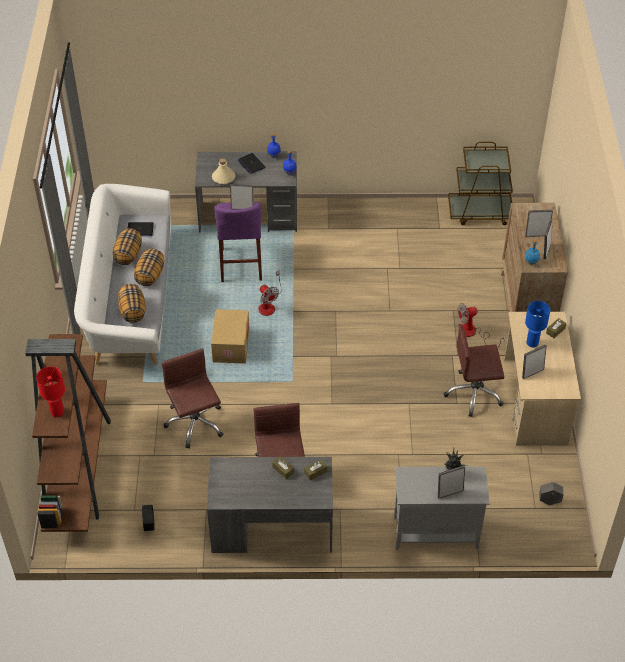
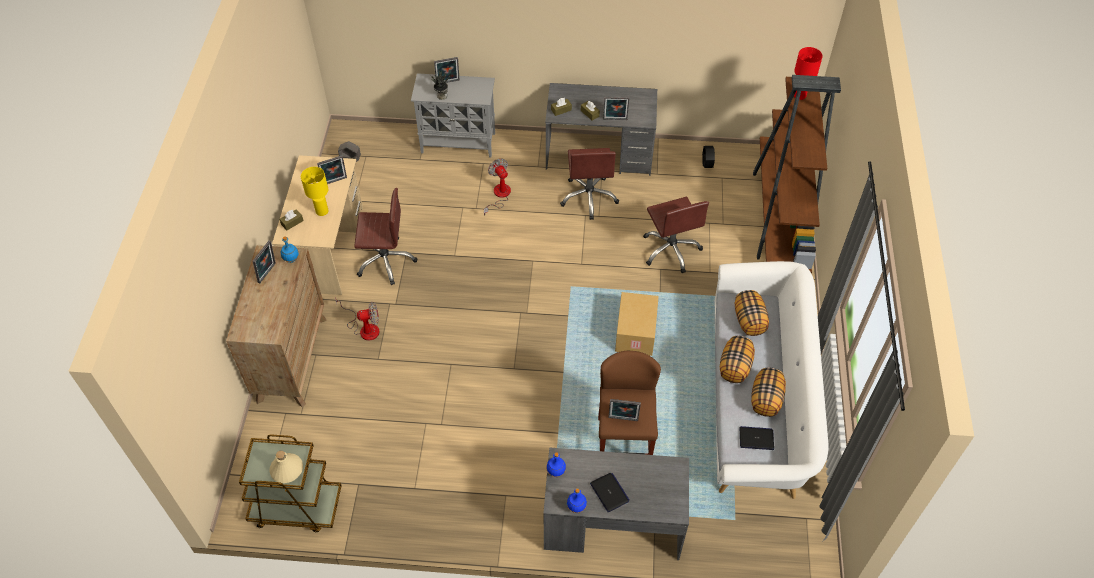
camera: 175 degrees left, 5 degrees up
(223, 178) = (649, 469): beige bottle -> beige bottle (287, 469)
(241, 264) = (623, 444): purple stool -> brown stool
(269, 305) = (591, 382): fan -> fan (499, 195)
(532, 342) = (322, 211): blue table lamp -> yellow table lamp
(536, 234) = (269, 295): picture frame -> picture frame (615, 120)

